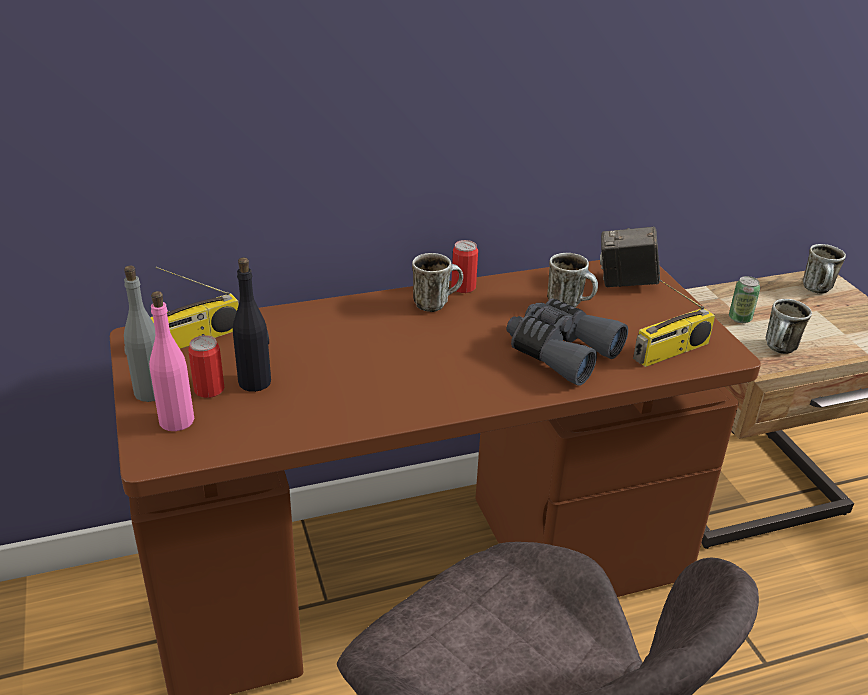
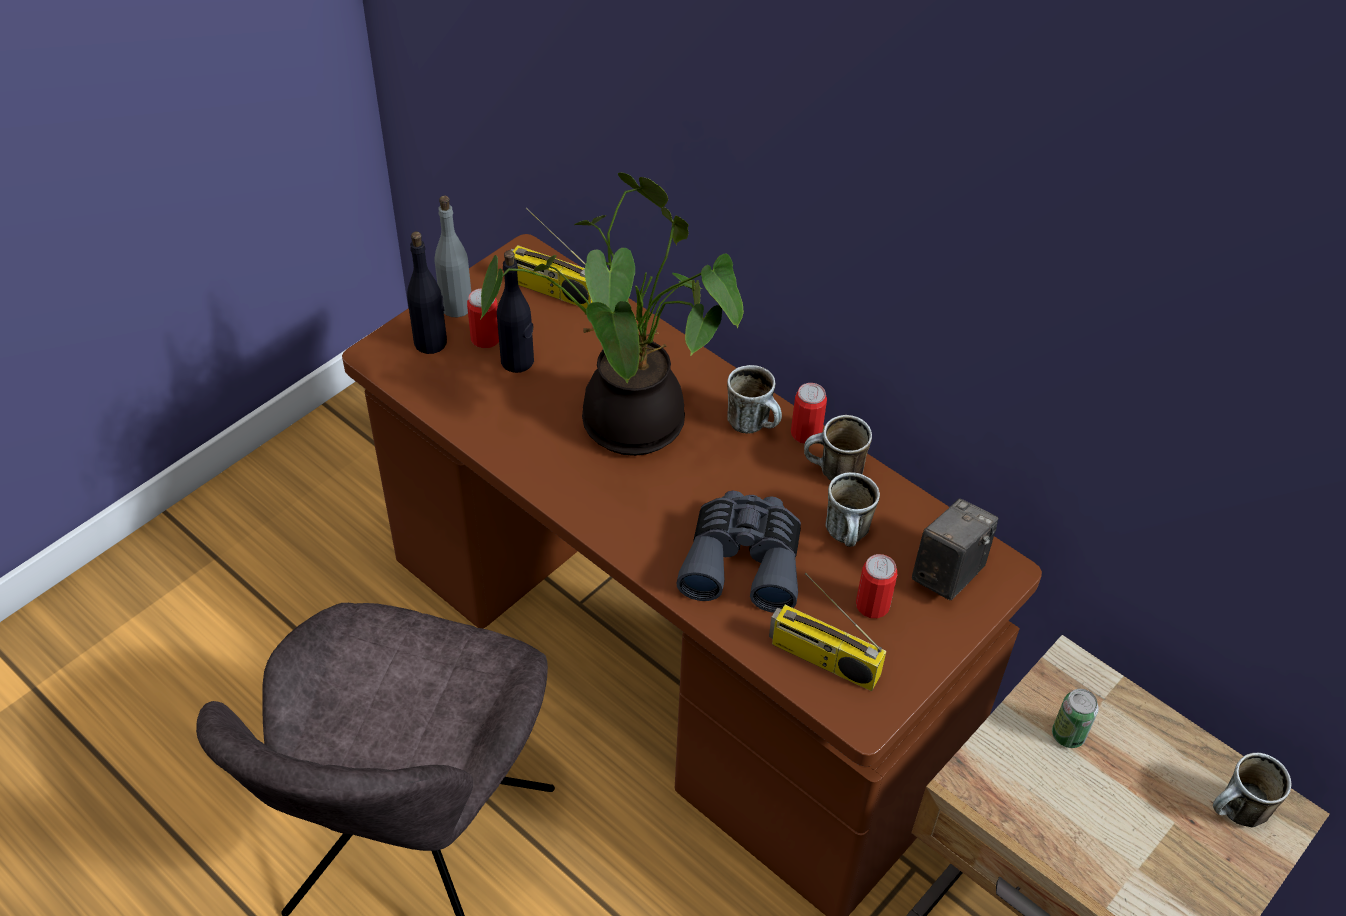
camera: 60 degrees right, 15 degrees up
(177, 420) = (431, 342): pink bottle -> black bottle
(382, 356) = (624, 426): none -> potted plant
(626, 282) = (948, 572): camera -> camera turned 60 degrees clockwise
(635, 317) = (872, 605): none -> can
(780, 350) = (1025, 799): mug -> mug (833, 474)

